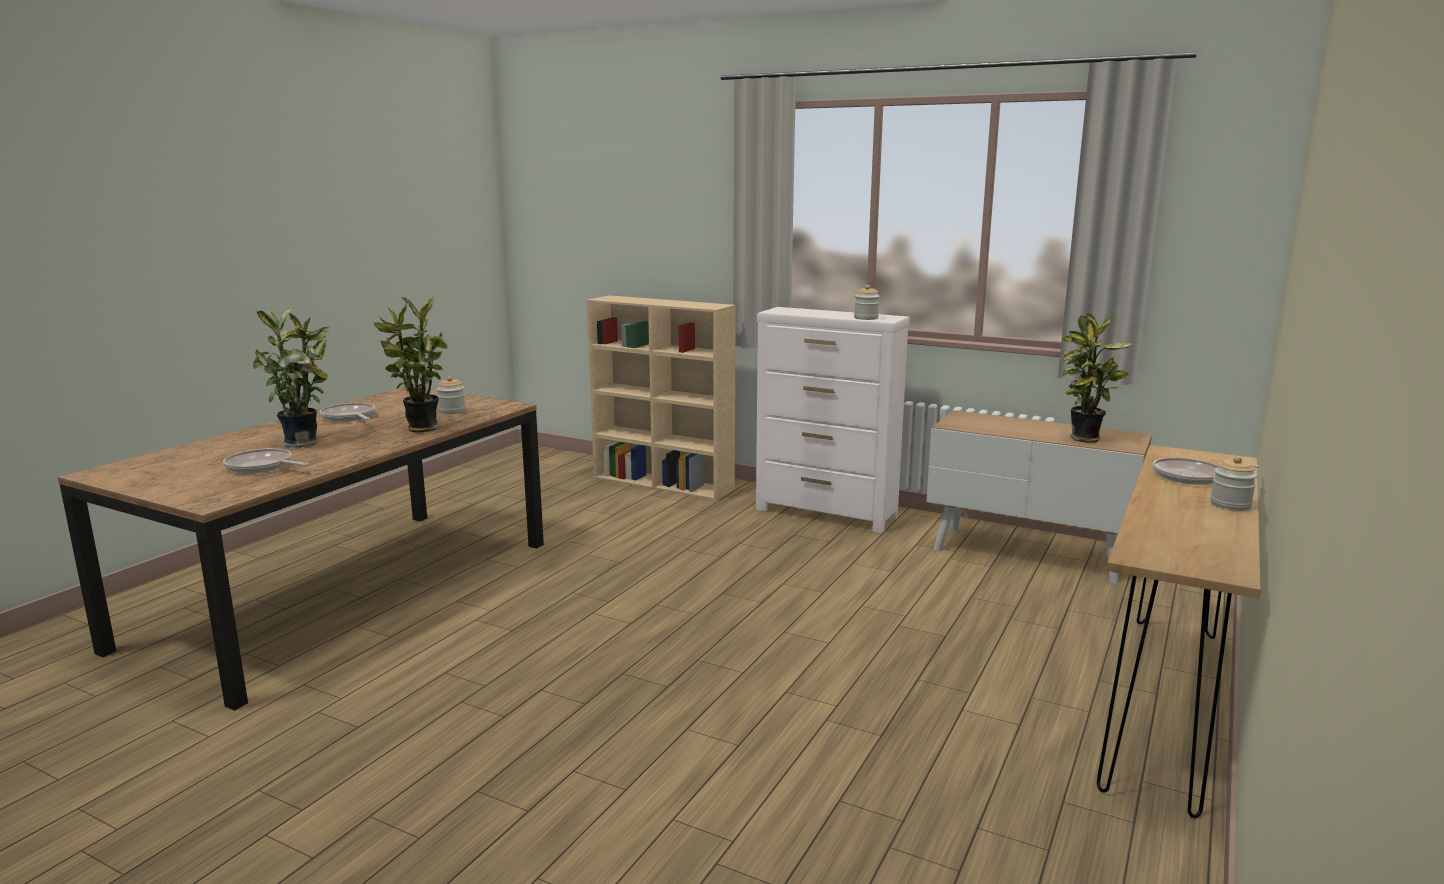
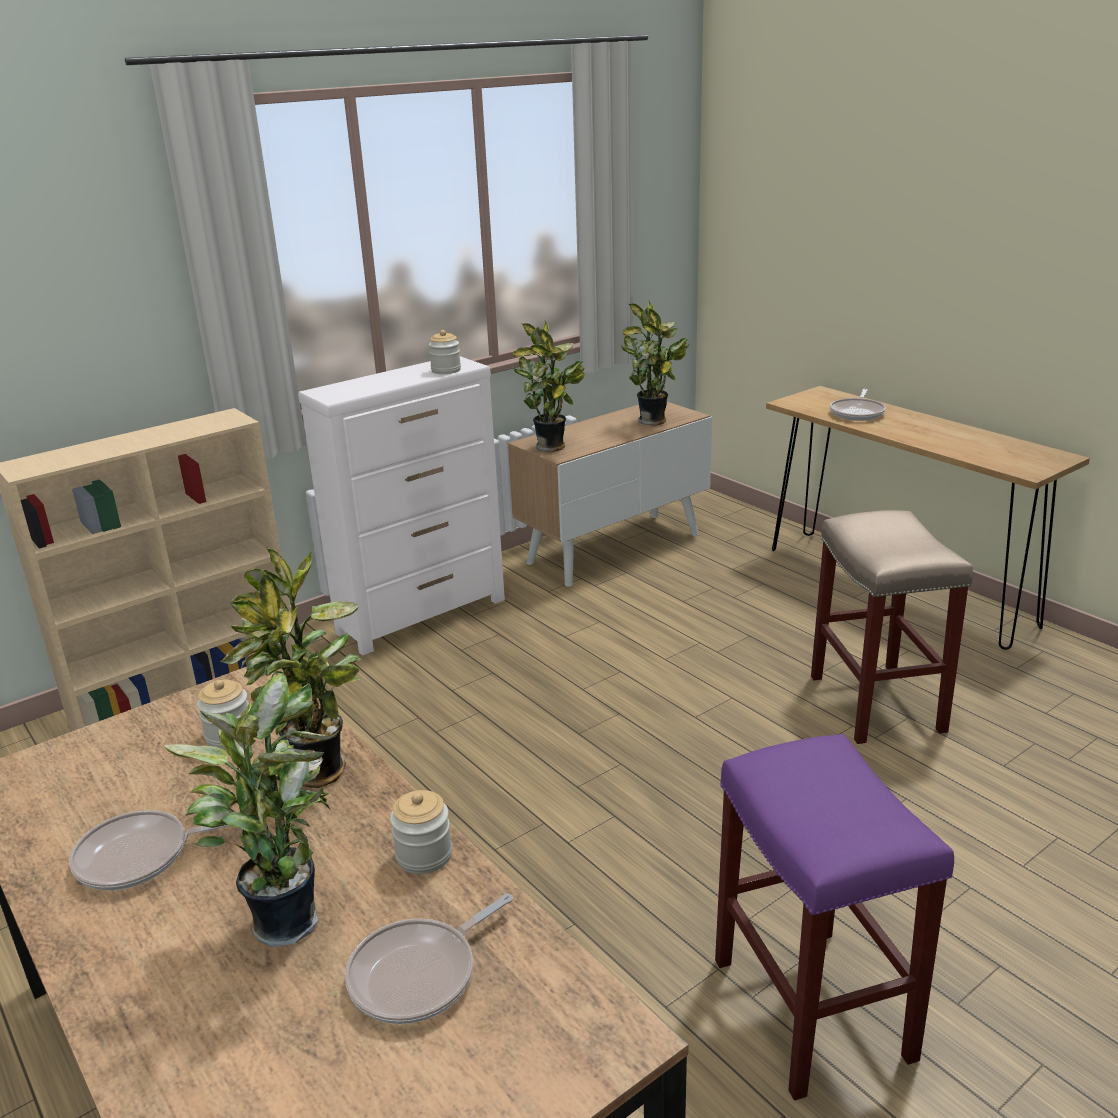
camera: 65 degrees left, 10 degrees up
(457, 724) = (809, 1006): none -> purple stool
(887, 715) = (878, 704): none -> beige stool
(963, 421) = (553, 448): none -> potted plant
(1230, 505) = (926, 420): jar -> jar (424, 855)

